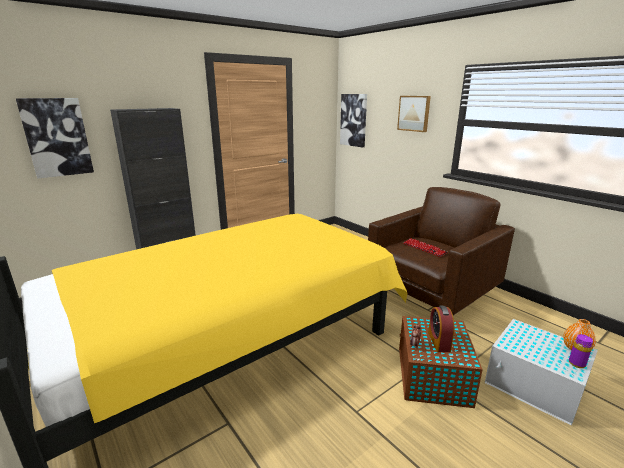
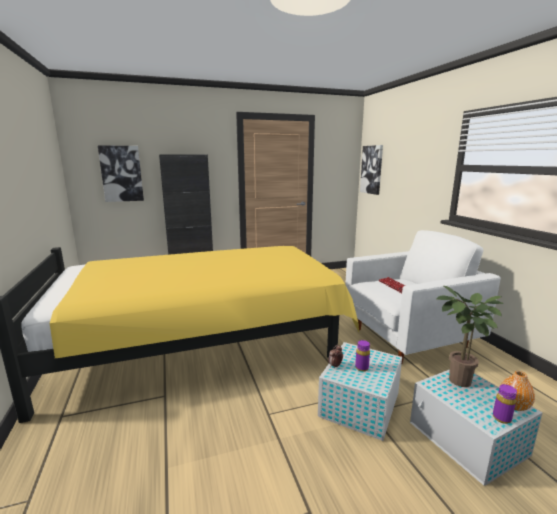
camera: 20 degrees right, 5 degrees down
(414, 113) = (419, 161): picture -> none
(431, 295) = (408, 338): brown armchair -> white armchair
(432, 377) = (359, 405): brown storage box -> white storage box
(439, 341) = (361, 368): alarm clock -> purple bottle
(524, 337) = (458, 382): none -> potted plant

